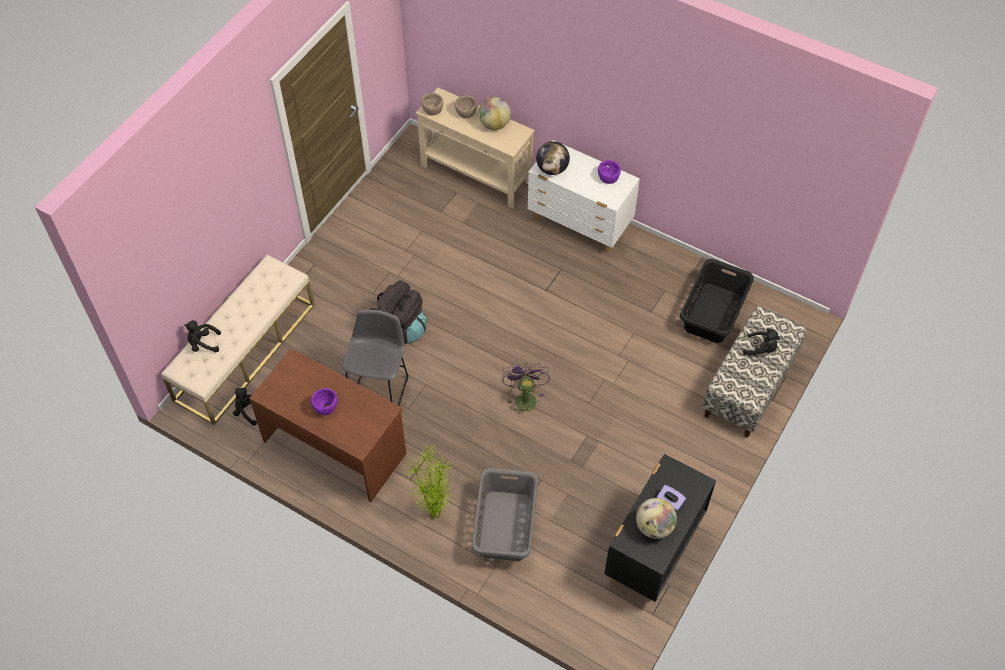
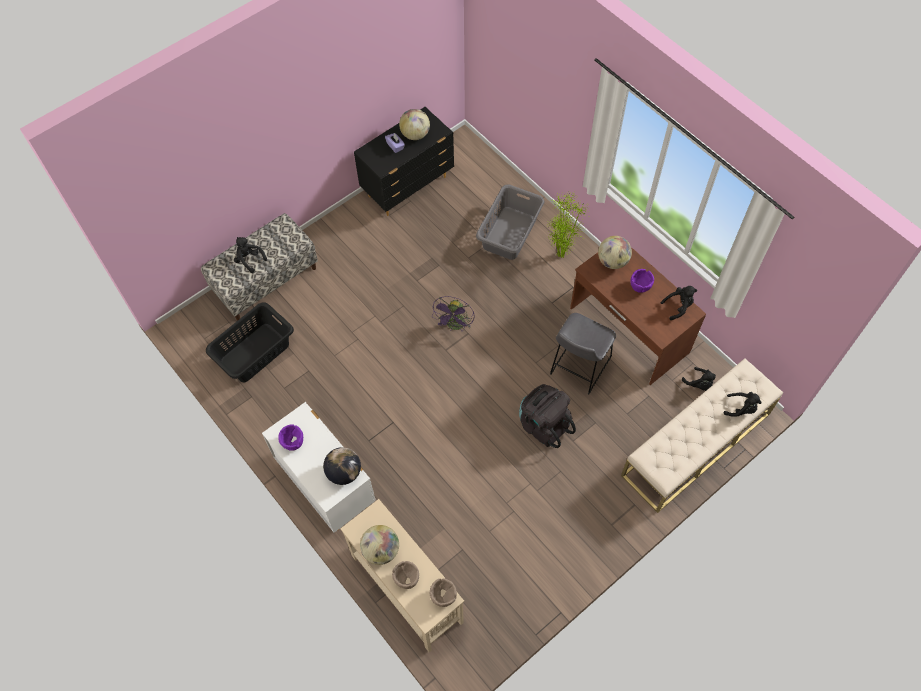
camera: 160 degrees left, 5 degrees up
(280, 397) = (678, 306): none -> black plush toy
(362, 427) = (612, 261): none -> globe

